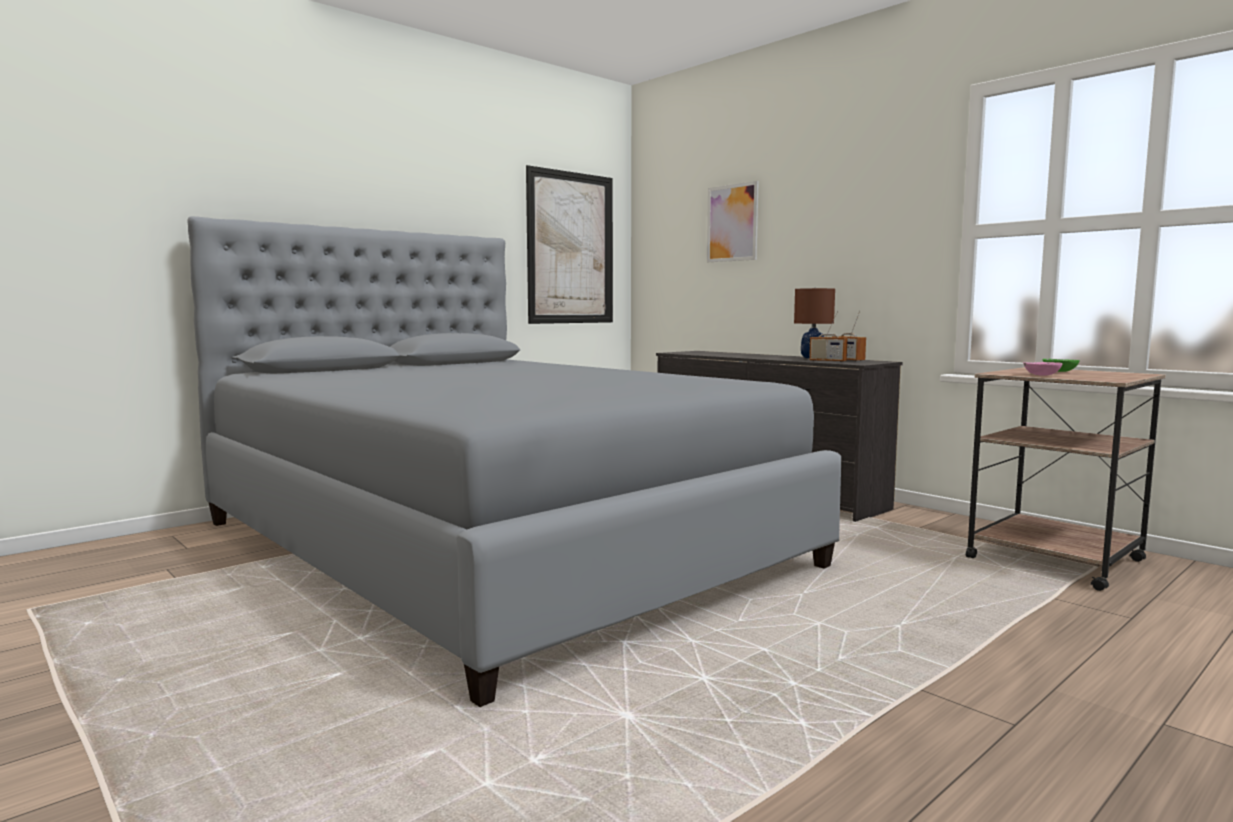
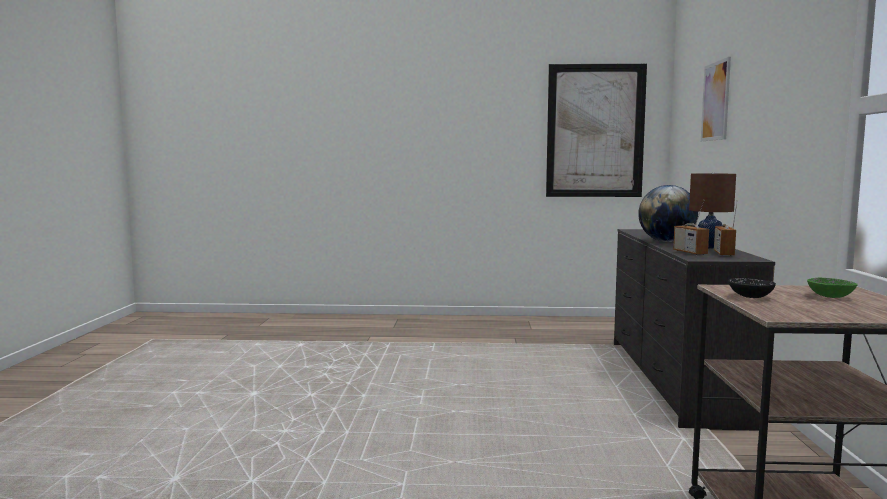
camera: 45 degrees right, 0 degrees up
(493, 543) = (380, 362): grey bed -> none
(759, 357) = (666, 241): none -> globe
(1041, 375) = (750, 297): pink bowl -> black bowl

